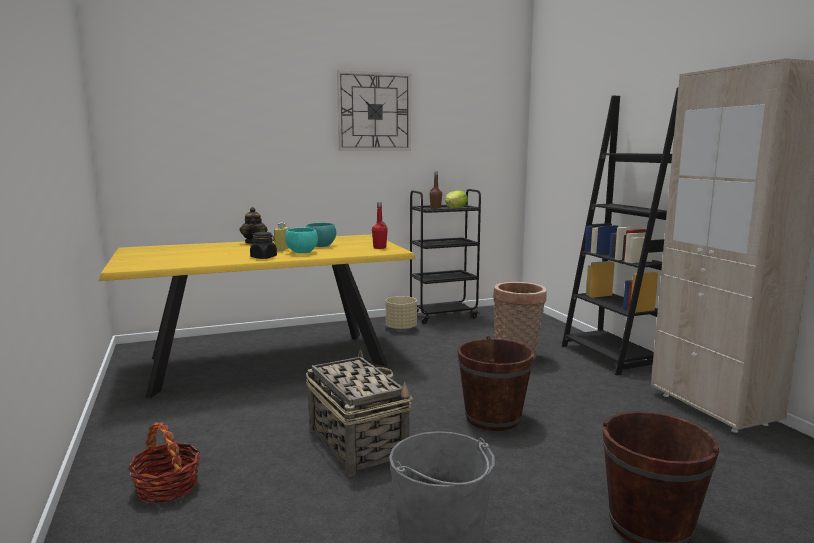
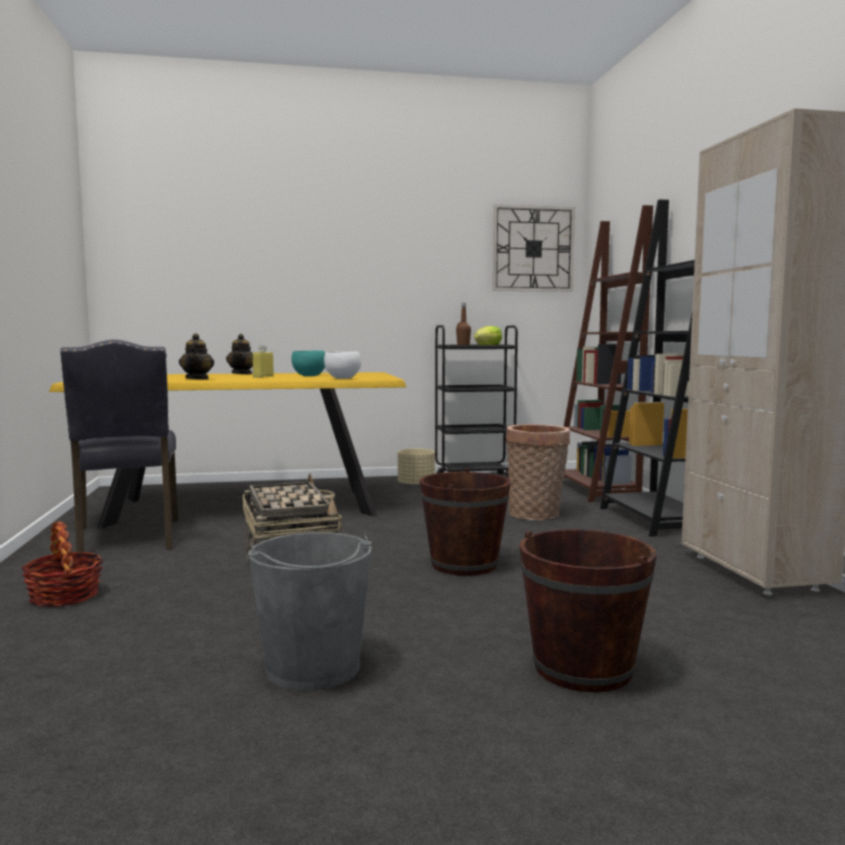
camera: 10 degrees right, 5 degrees down
(183, 409) = (128, 539): none -> grey chair
(229, 257) = (197, 379): none -> teapot
(264, 257) = (233, 379): black jar -> none
(303, 252) = (280, 378): turquoise bowl -> none
(358, 251) = (342, 378): none -> white bowl
(374, 111) = (394, 235): wall clock -> wall clock (533, 249)
(379, 248) = (371, 377): red bottle -> none
(546, 326) = (595, 490): none -> brown bookcase

